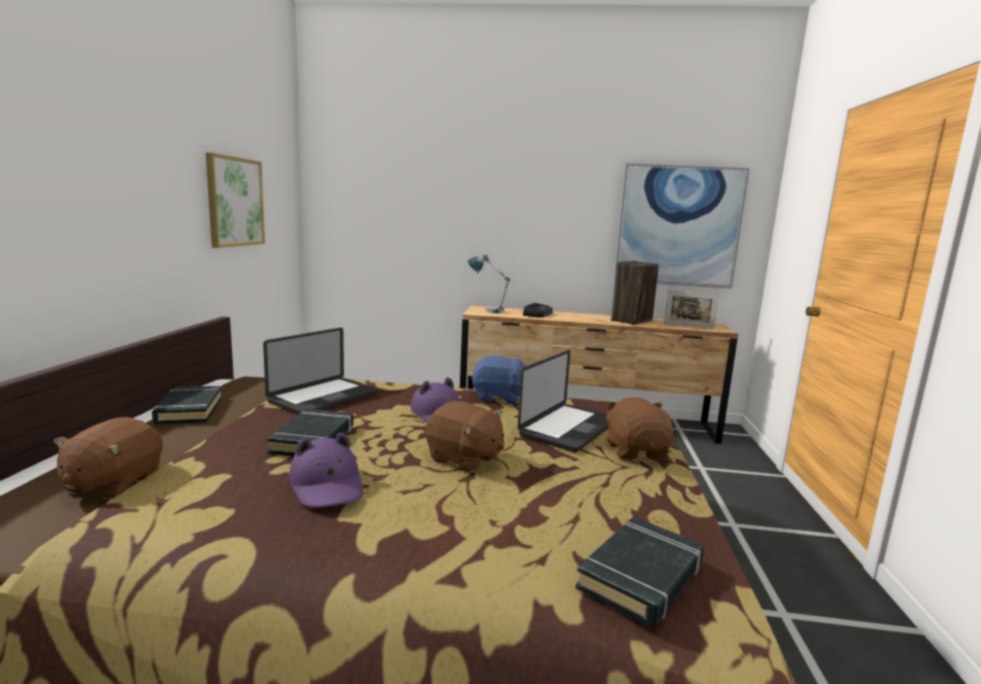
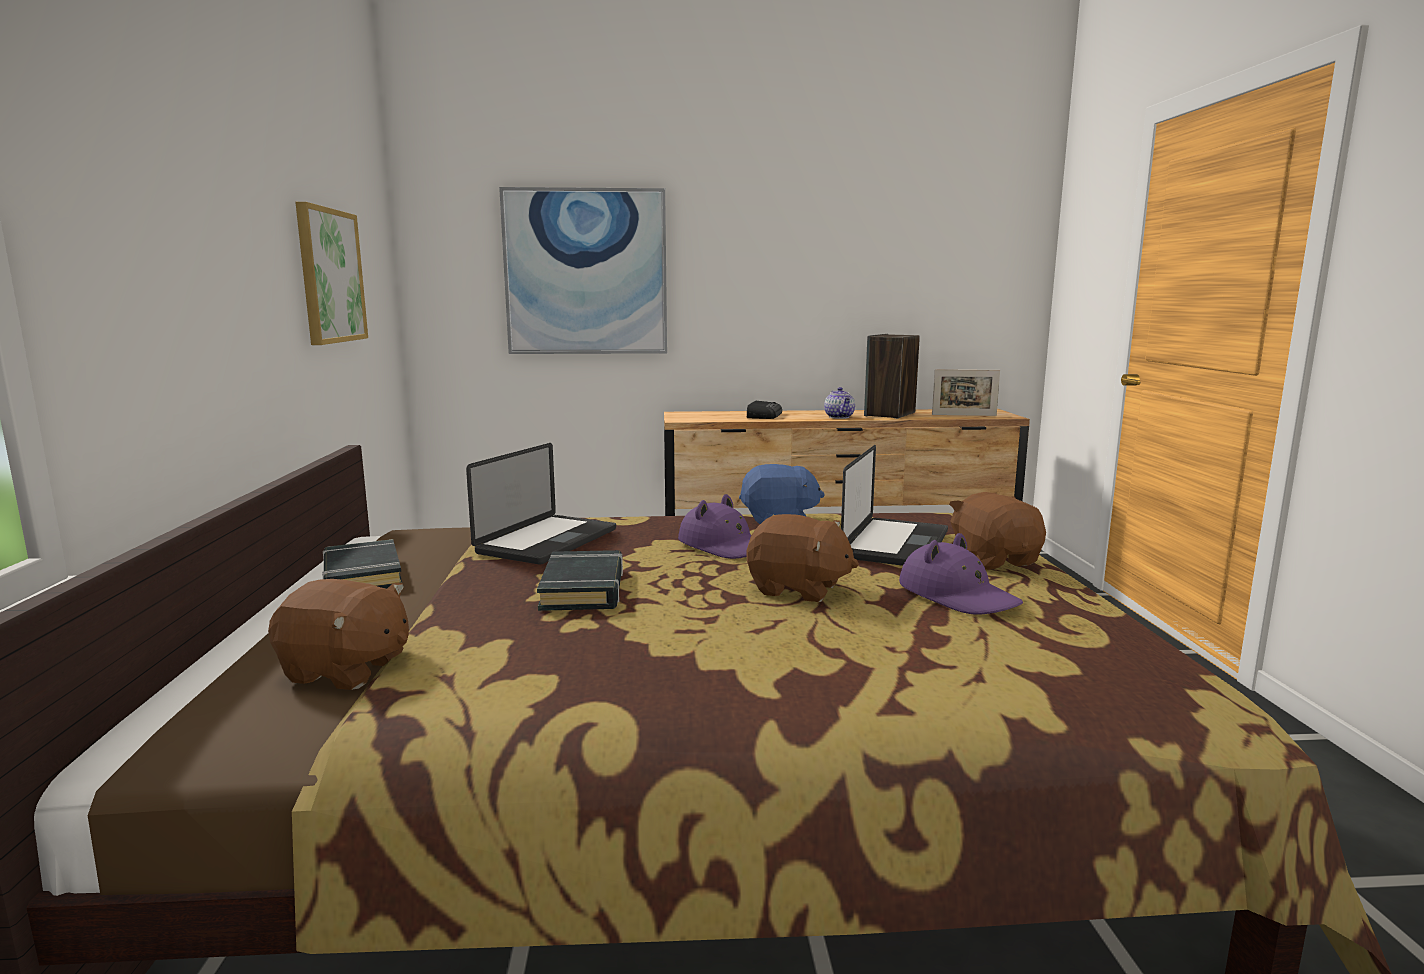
camera: 10 degrees left, 0 degrees up
(113, 484) = (346, 670): brown plush toy -> brown plush toy turned 75 degrees counterclockwise
(327, 485) = (653, 635): purple hat -> purple hat (957, 595)
(486, 310) = (692, 416): table lamp -> none
(592, 320) = (840, 417): none -> teapot
(641, 577) = (1100, 678): black book -> none
(678, 226) = (936, 284): picture -> picture (586, 272)

